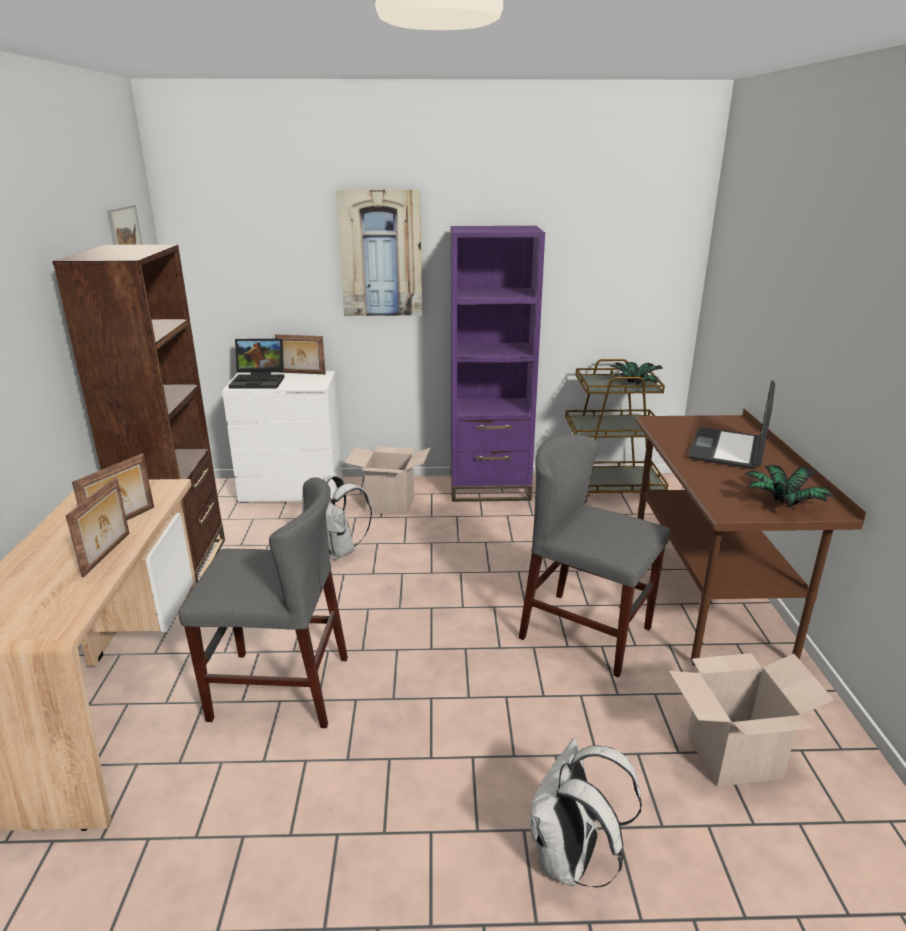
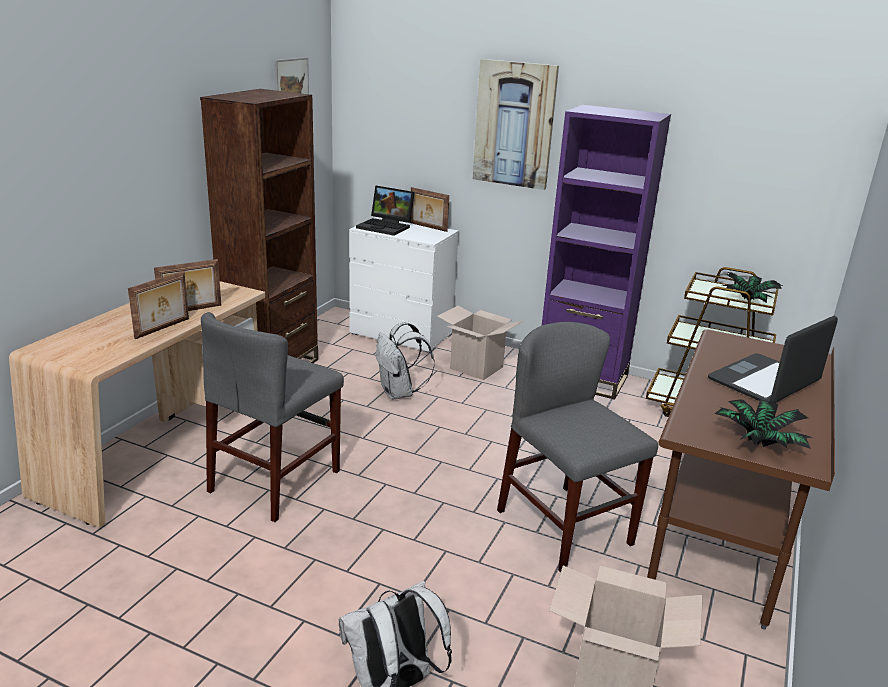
camera: 25 degrees right, 0 degrees up
(280, 688) = (275, 481): grey chair -> grey chair turned 90 degrees clockwise

